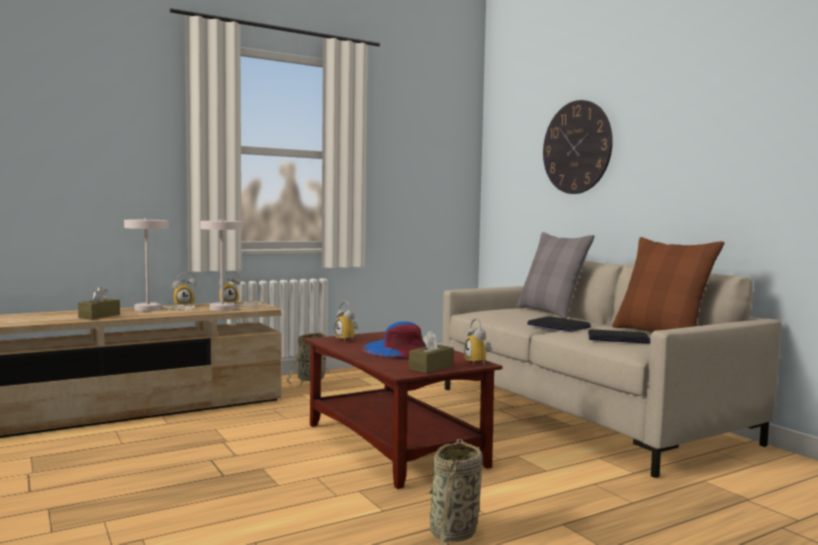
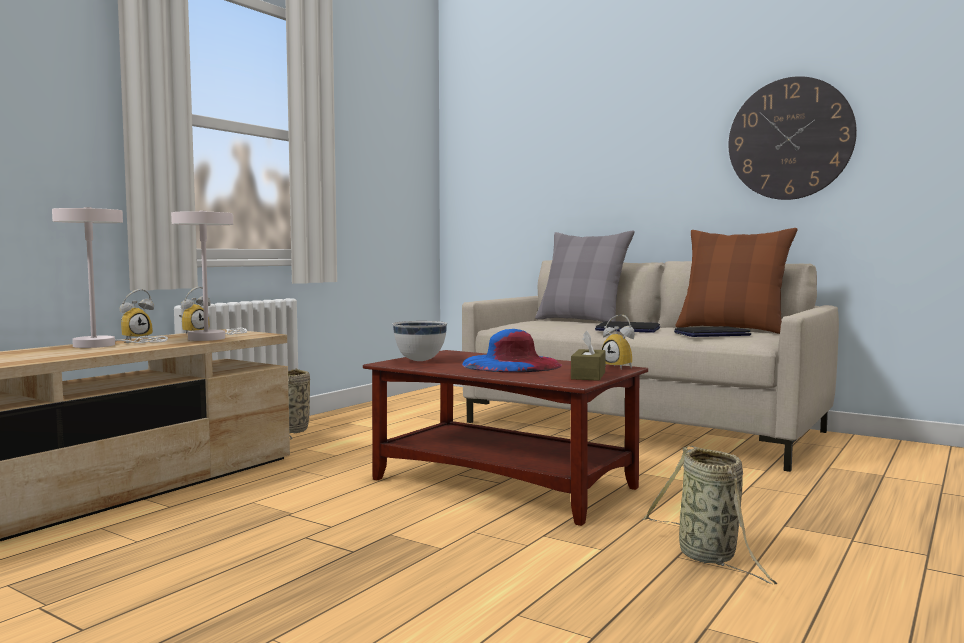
camera: 25 degrees left, 0 degrees up
(99, 316) = (40, 356): brown tissue box -> none
(348, 339) = (420, 361): alarm clock -> white bowl
(576, 147) = (579, 138): wall clock -> wall clock (790, 139)

